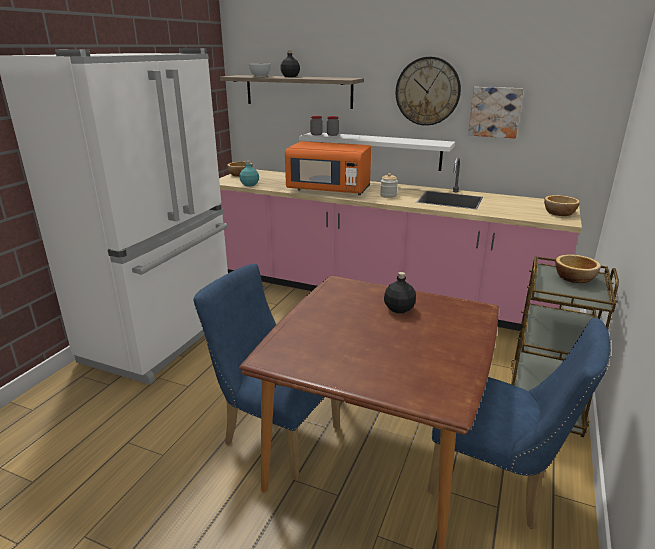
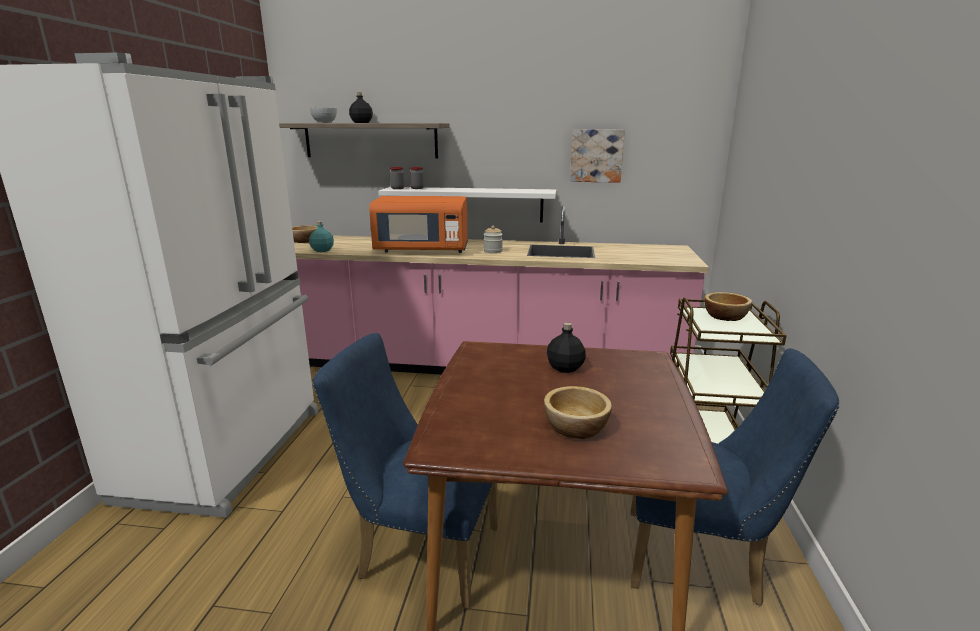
camera: 15 degrees left, 5 degrees down
(427, 91) = (522, 136): wall clock -> none
(560, 213) = (678, 256): bowl -> bowl (577, 427)

